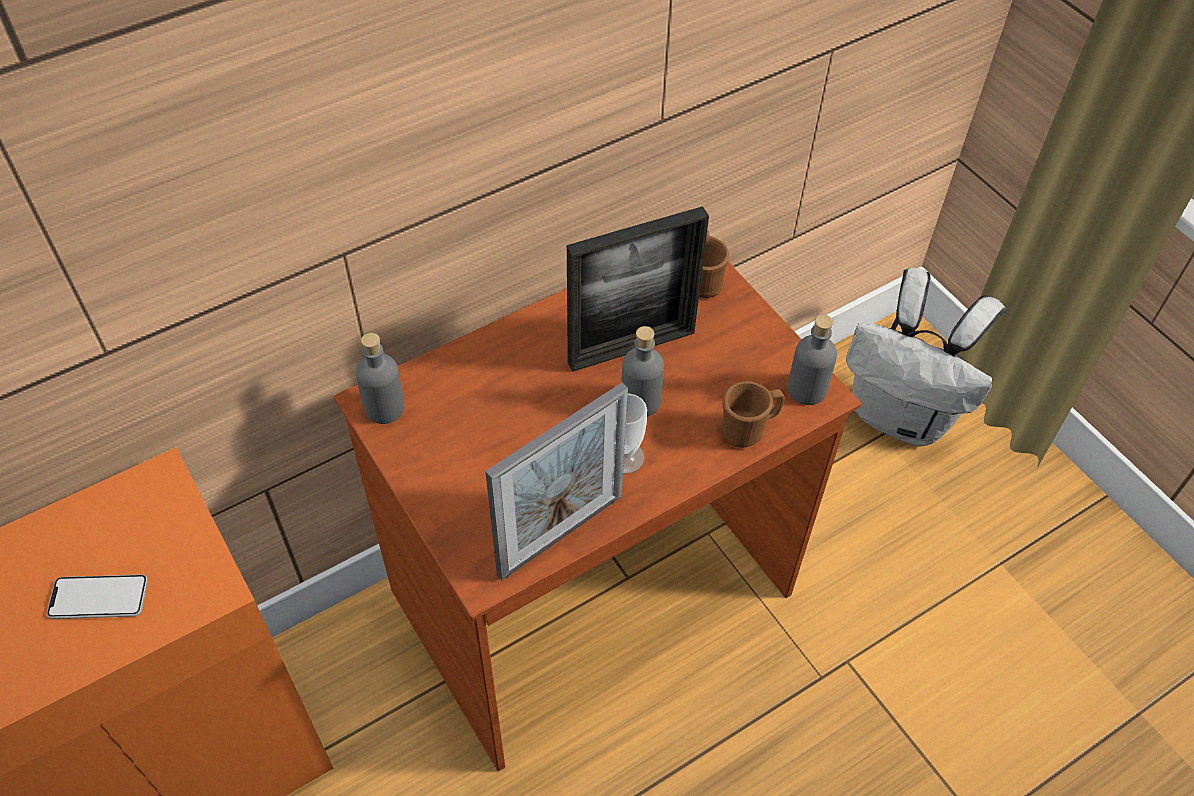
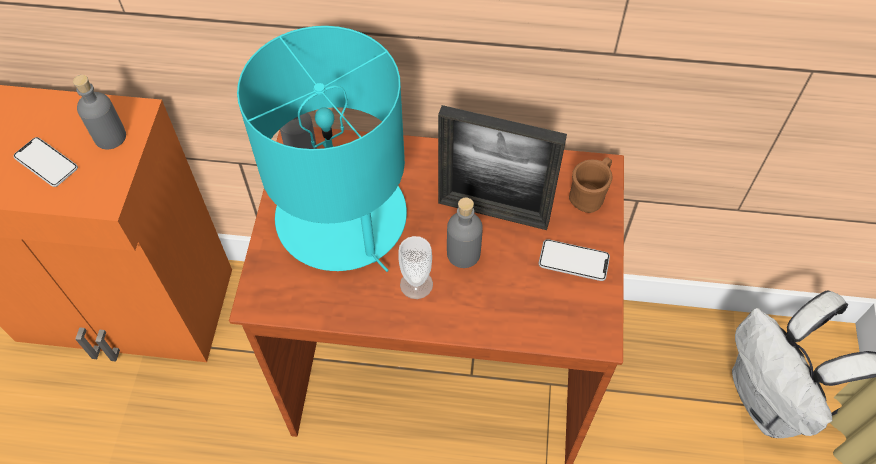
camera: 40 degrees right, 5 degrees up
(492, 444) = (342, 218): none -> turquoise table lamp
(560, 535) = (327, 307): picture frame -> none
(742, 345) = (573, 261): none -> phone
(748, 429) = (519, 324): brown mug -> none
(806, 389) = (589, 324): grey bottle -> grey bottle (110, 137)

